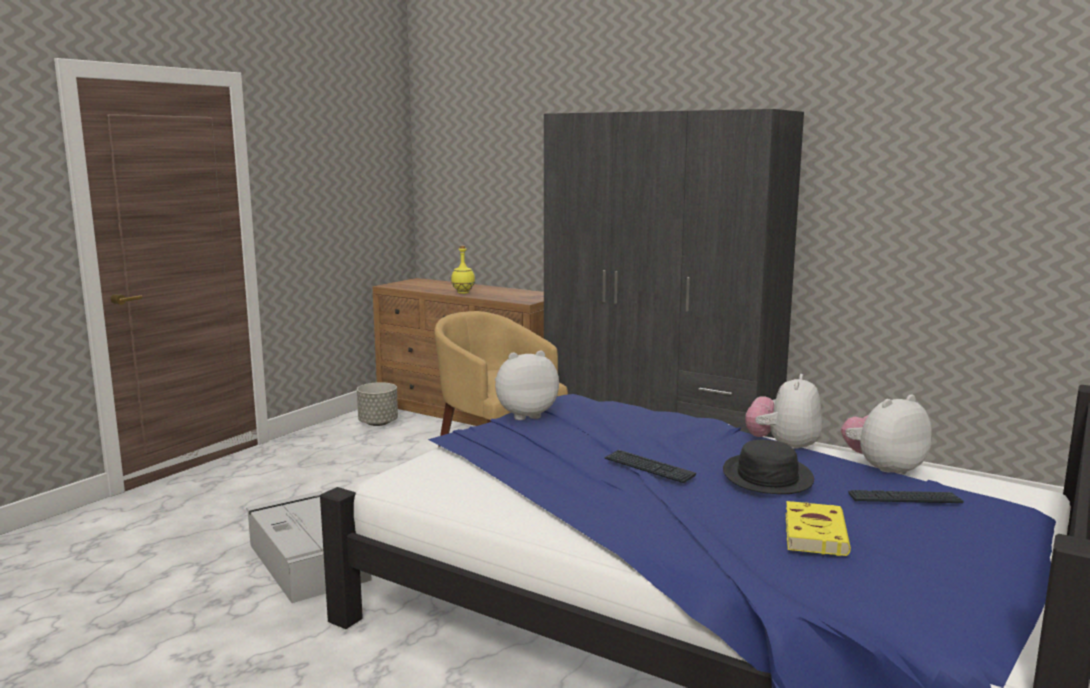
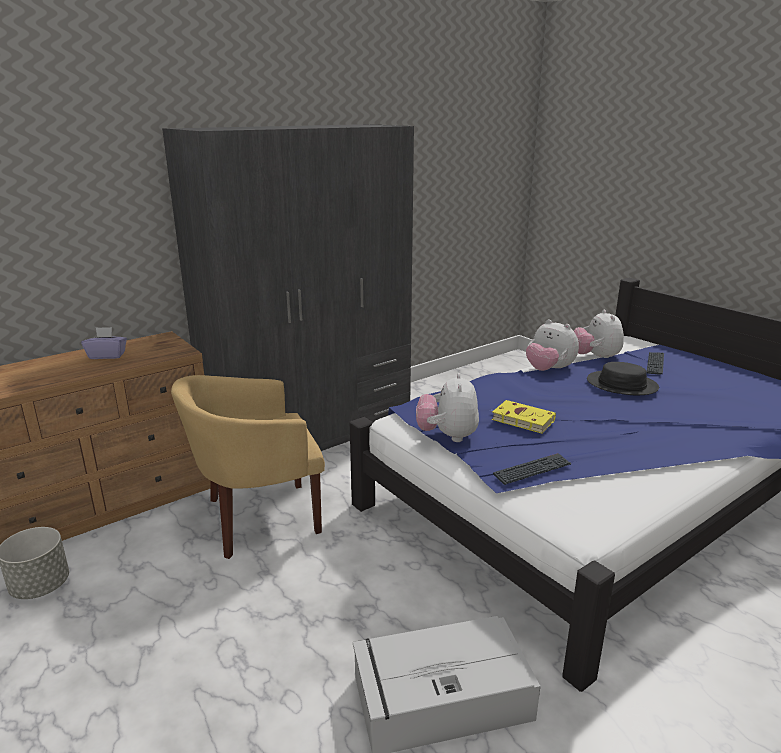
camera: 70 degrees left, 10 degrees up
(463, 293) = (78, 371): yellow bottle -> none
(498, 292) = (107, 355): none -> purple tissue box
(648, 468) = (603, 413): keyboard -> keyboard (532, 470)
(814, 533) = (712, 394): yellow book -> yellow book (521, 420)

